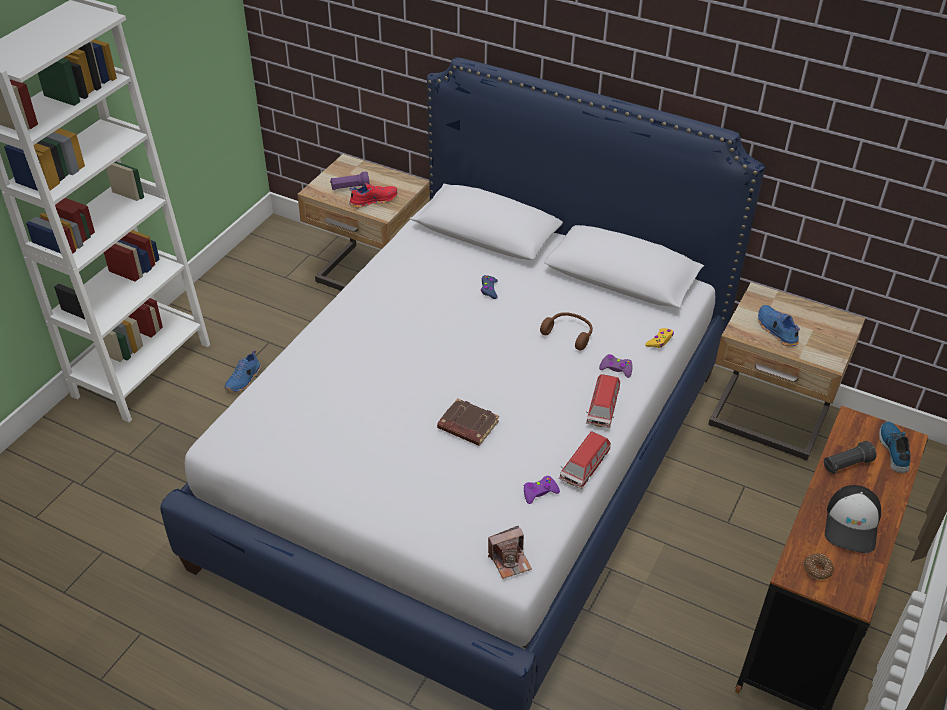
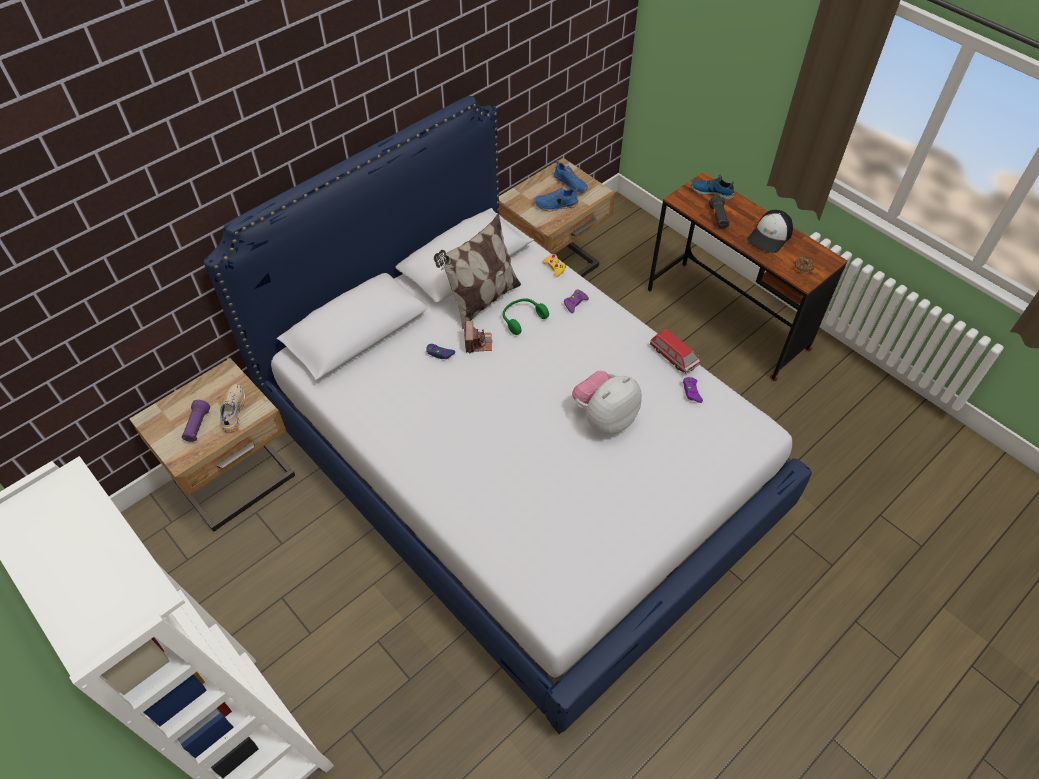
camera: 70 degrees left, 10 degrees up
(244, 380) = (326, 633): blue shoe -> blue shoe (570, 184)
(373, 200) = (233, 411): red shoe -> beige shoe
(467, 426) = (604, 417): brown book -> plush toy
(510, 560) = (754, 431): camera -> camera (477, 343)
(569, 334) = (522, 318): brown headphones -> green headphones
(576, 299) = (481, 300): none -> pillow
(602, 409) = (615, 326): toy car -> none
(852, 524) = (770, 236): cap -> cap turned 90 degrees clockwise

